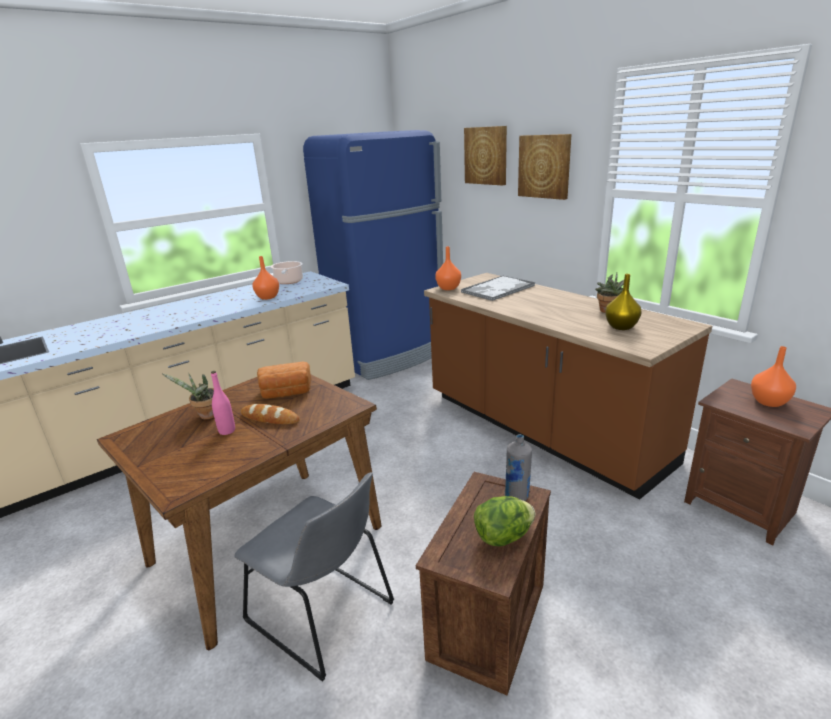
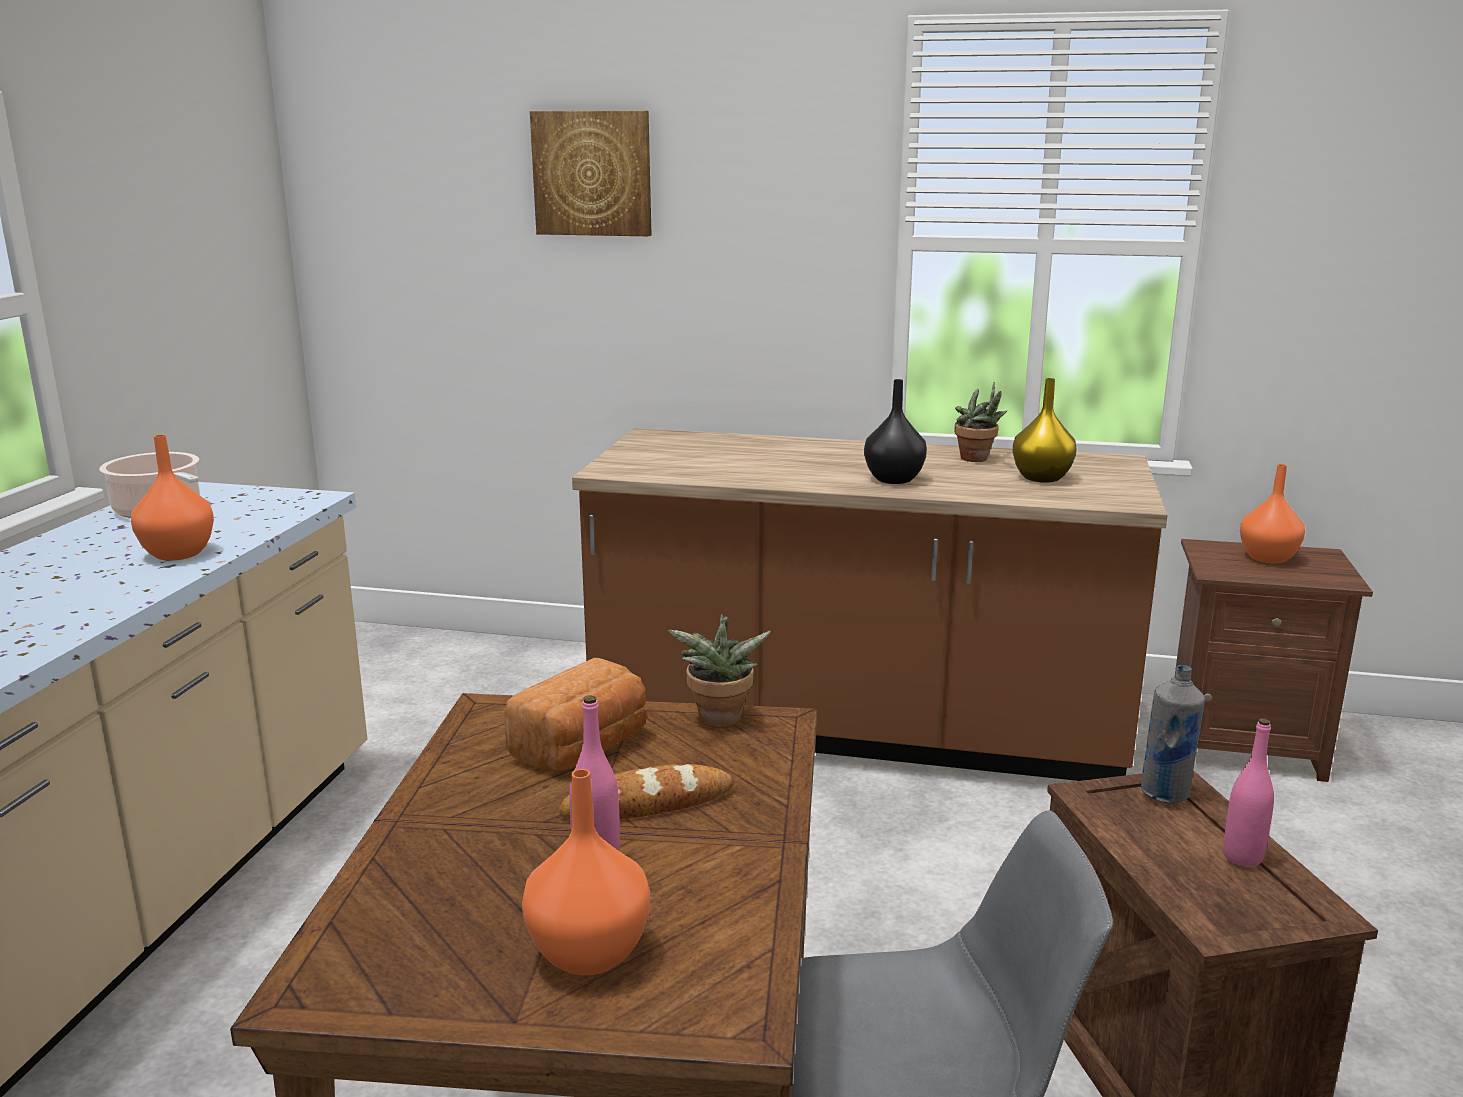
camera: 40 degrees left, 5 degrees down
(206, 416) = (473, 856): potted plant -> potted plant (719, 721)
(388, 356) = (361, 680): blue fridge -> none
(449, 288) = (620, 465): orange vase -> orange vase (591, 952)
(497, 289) = (722, 453): tray -> none
(503, 537) = (1242, 857): lettuce -> pink bottle
(544, 166) = (752, 195): picture -> none
(545, 314) = (892, 479): none -> black vase

